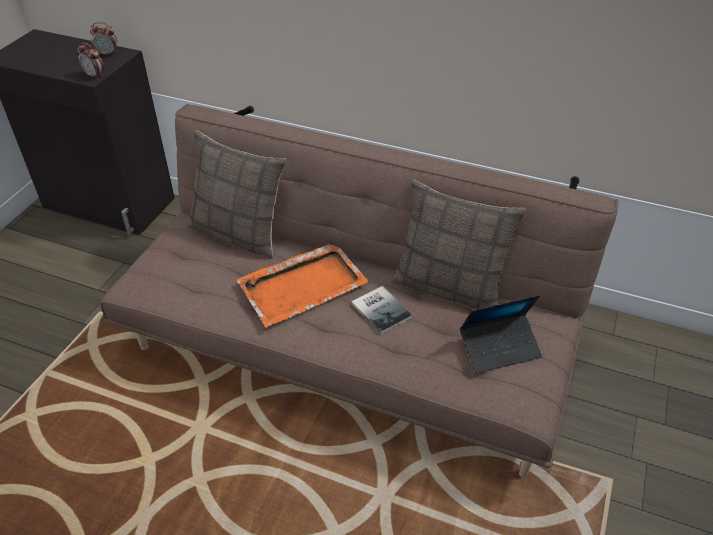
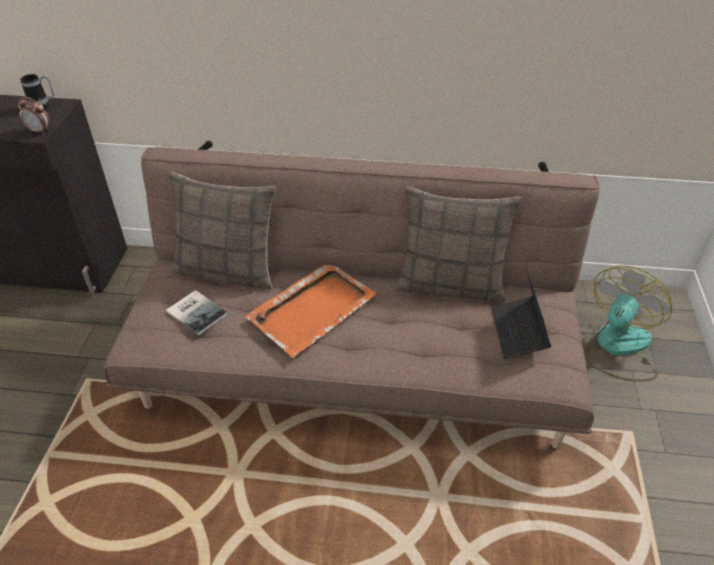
camera: 15 degrees left, 0 degrees up
(107, 54) = (44, 107): alarm clock -> mug
(381, 308) = (397, 317): book -> book (197, 311)
(499, 348) = (518, 332): laptop -> laptop turned 120 degrees clockwise
(630, 389) = (617, 348): none -> fan

